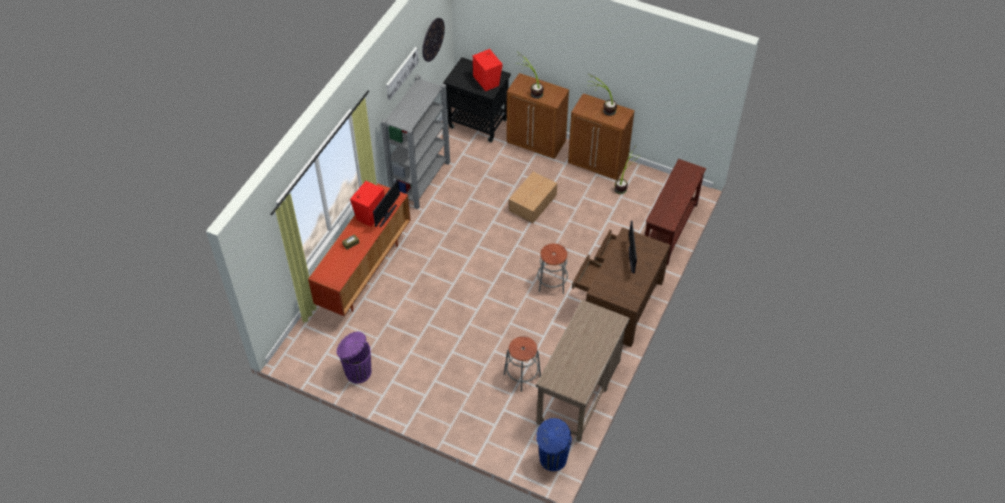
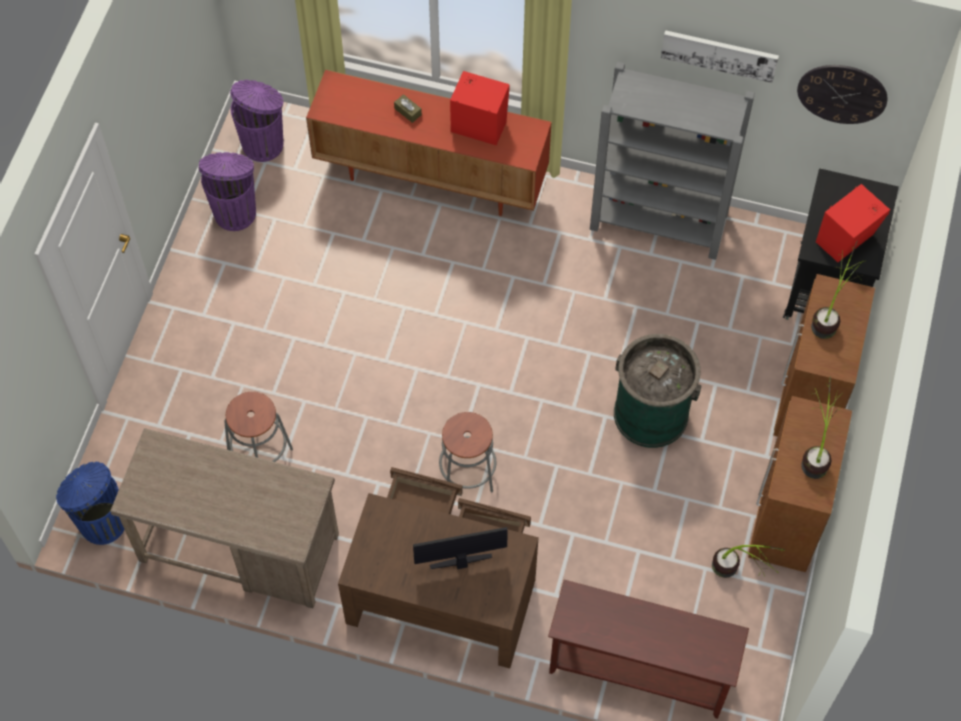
camera: 80 degrees right, 10 degrees up
(312, 352) = (264, 143): none -> purple trash can
(387, 215) = (480, 150): monitor -> none
(533, 202) = (651, 414): cardboard box -> green trash can

